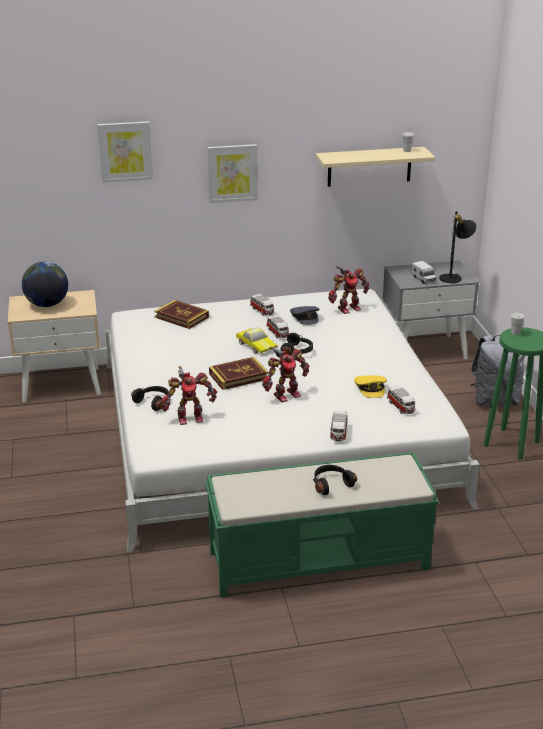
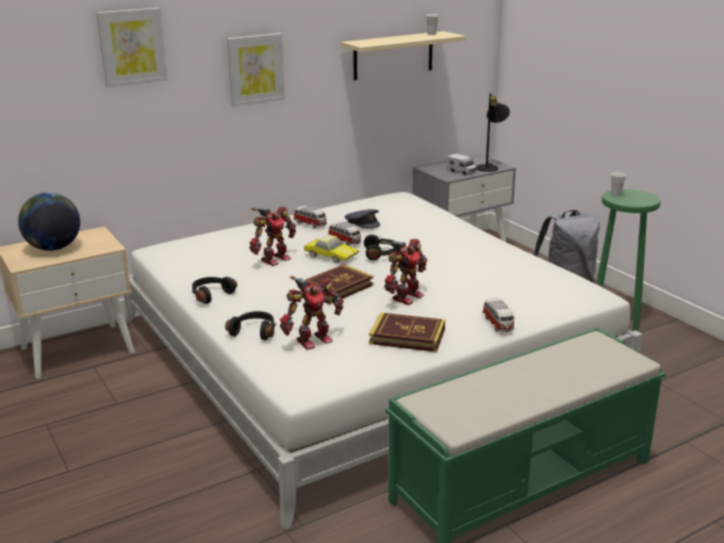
camera: 20 degrees left, 5 degrees down
(181, 317) = (221, 243): book -> book (407, 336)
(331, 484) = (543, 378): black headphones -> black headphones (211, 295)
(348, 308) = (400, 209): toy robot -> toy robot (274, 259)
(370, 388) = (490, 276): yellow cap -> none
(401, 407) = (539, 287): toy car -> none

